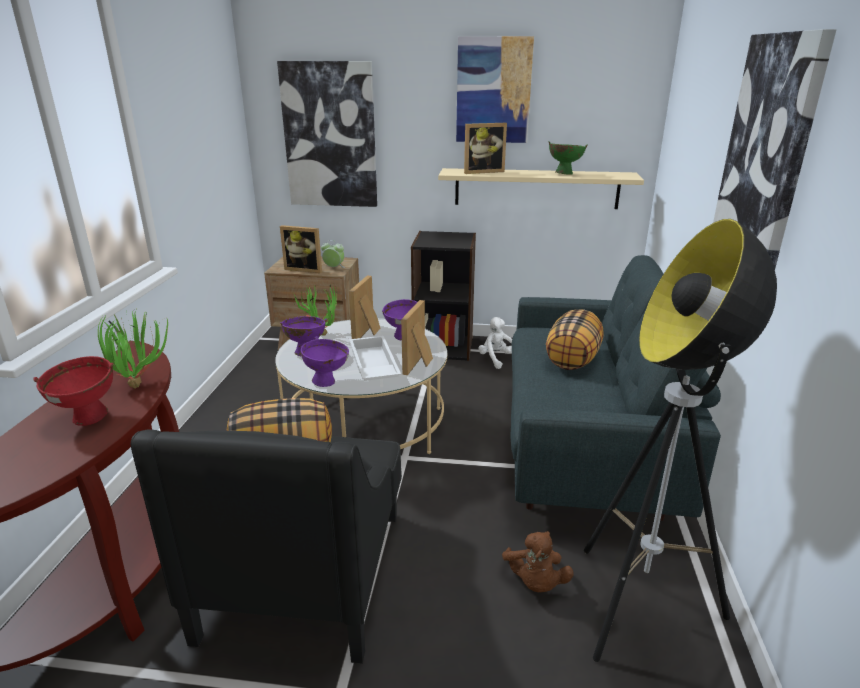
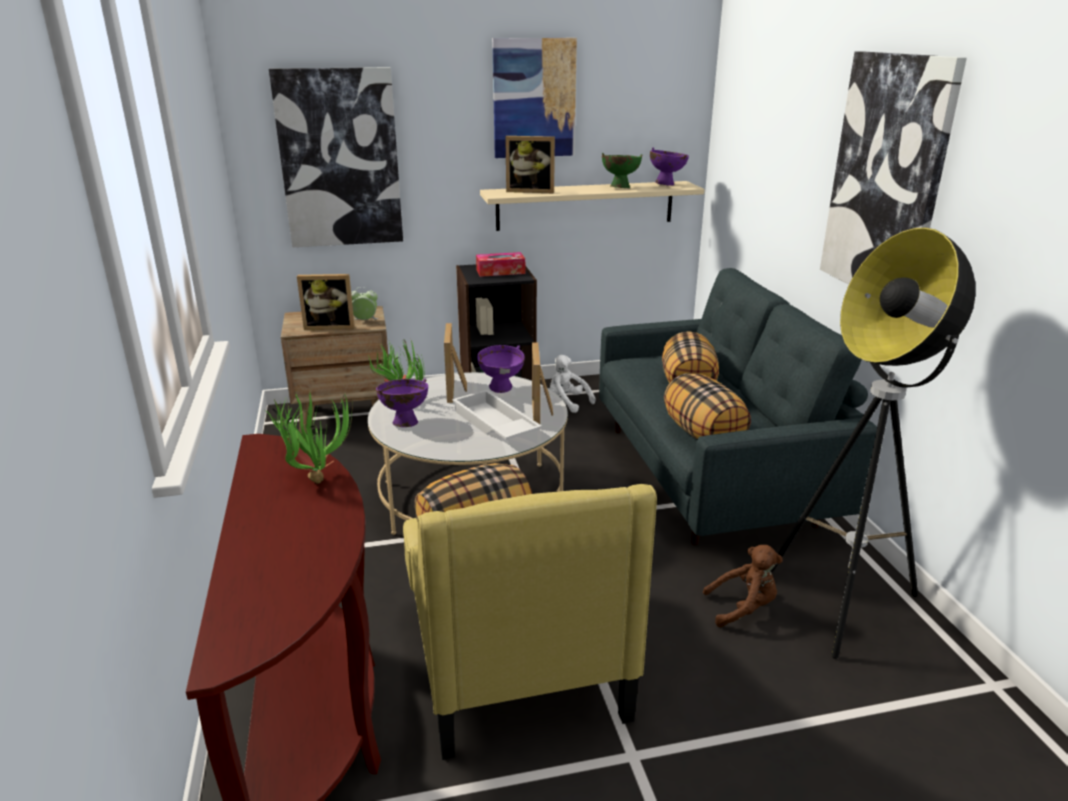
camera: 20 degrees left, 0 degrees up
(89, 419) = (303, 524): red bowl -> none
(305, 571) = (514, 657): black armchair -> yellow armchair
(326, 381) = (458, 449): purple bowl -> purple bowl (666, 184)
(449, 239) = (500, 271): none -> tissue box
(482, 171) = (531, 191): picture frame -> picture frame turned 45 degrees clockwise
(535, 582) = (743, 608): brown plush toy -> brown plush toy turned 75 degrees counterclockwise
(551, 407) = (703, 435): none -> pillow

